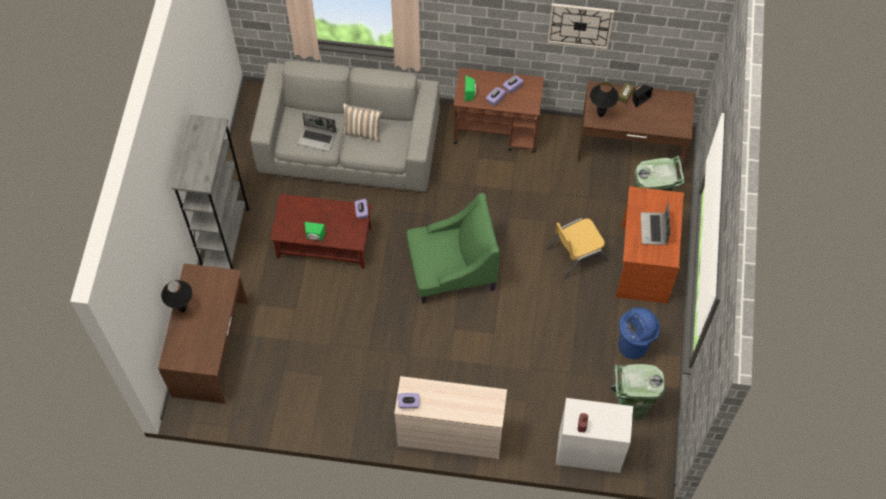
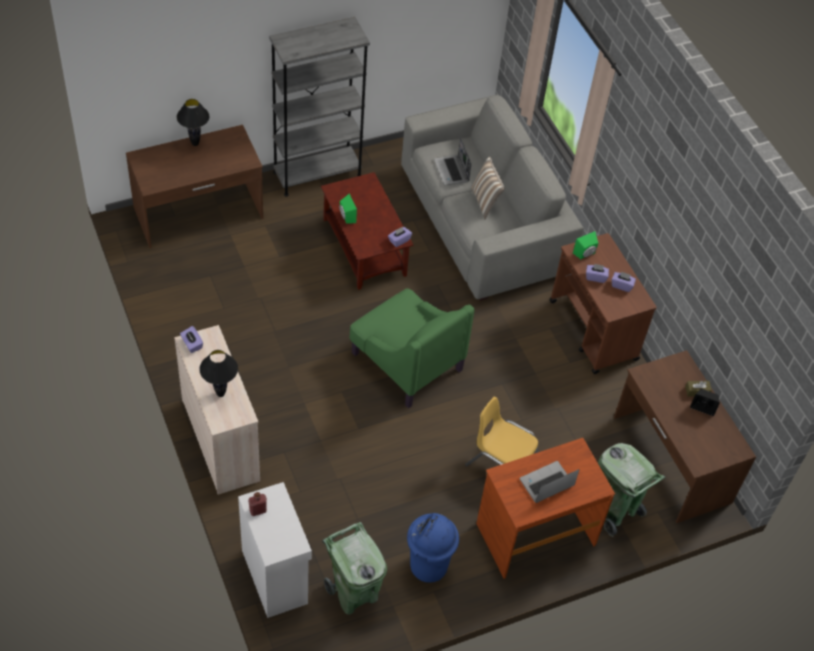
camera: 55 degrees right, 10 degrees down
(580, 25) = (704, 265): wall clock -> none
(600, 114) = (654, 378): black table lamp -> black table lamp (220, 394)

